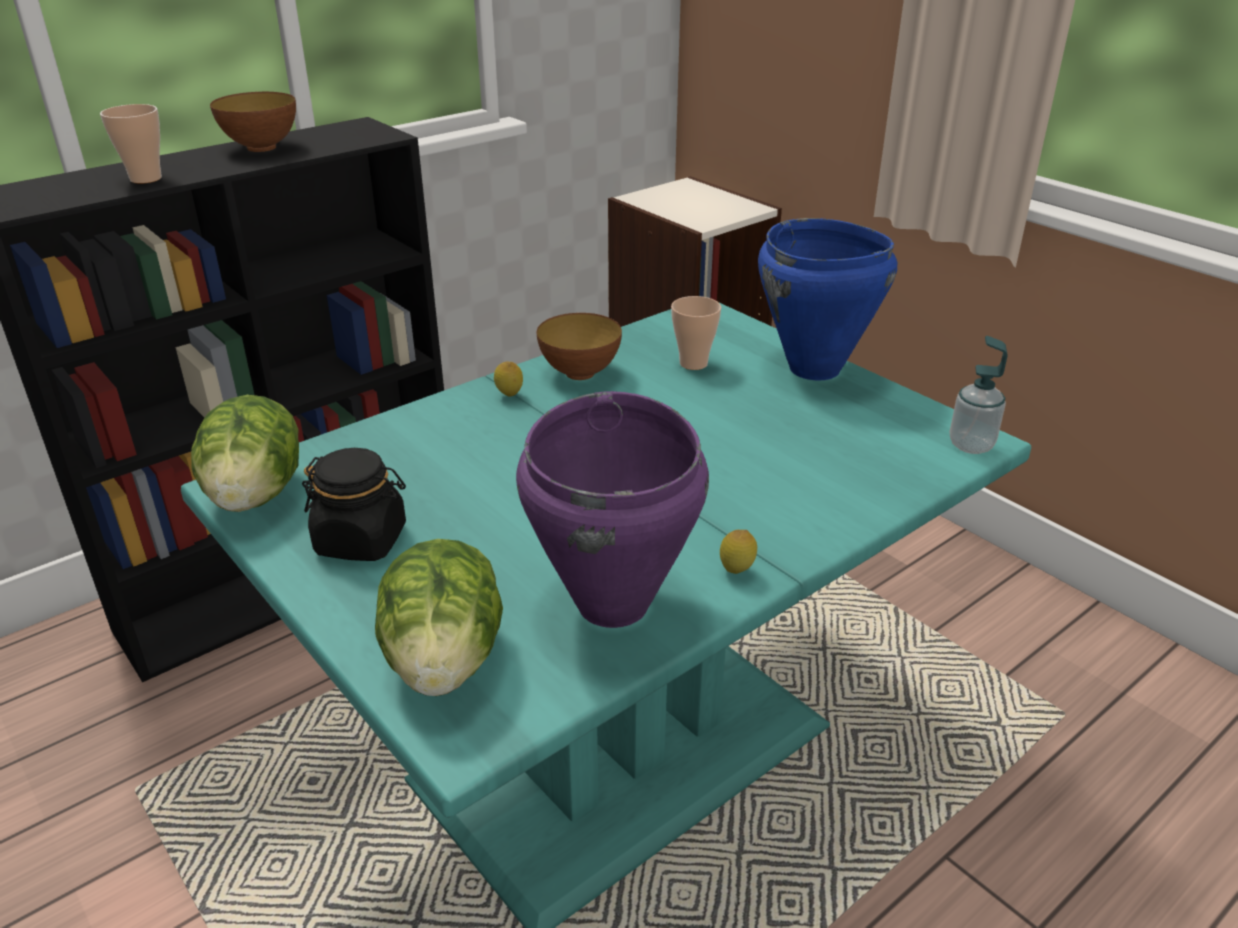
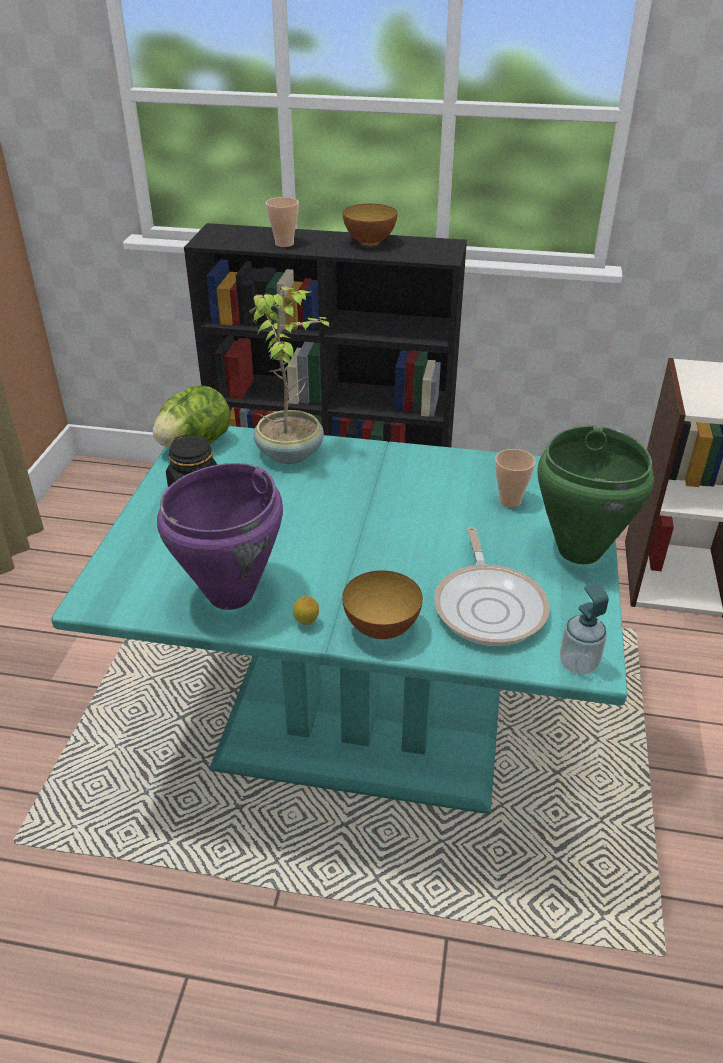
camera: 50 degrees right, 5 degrees up
(401, 439) = (291, 452): none -> potted plant
(445, 662) = (135, 566): lettuce -> none
(509, 396) = (377, 460): lemon -> none
(580, 373) = (435, 468): bowl -> bowl (381, 629)
(814, 369) = (578, 551): blue cooking pot -> green cooking pot
(840, 449) = (489, 606): none -> frying pan

